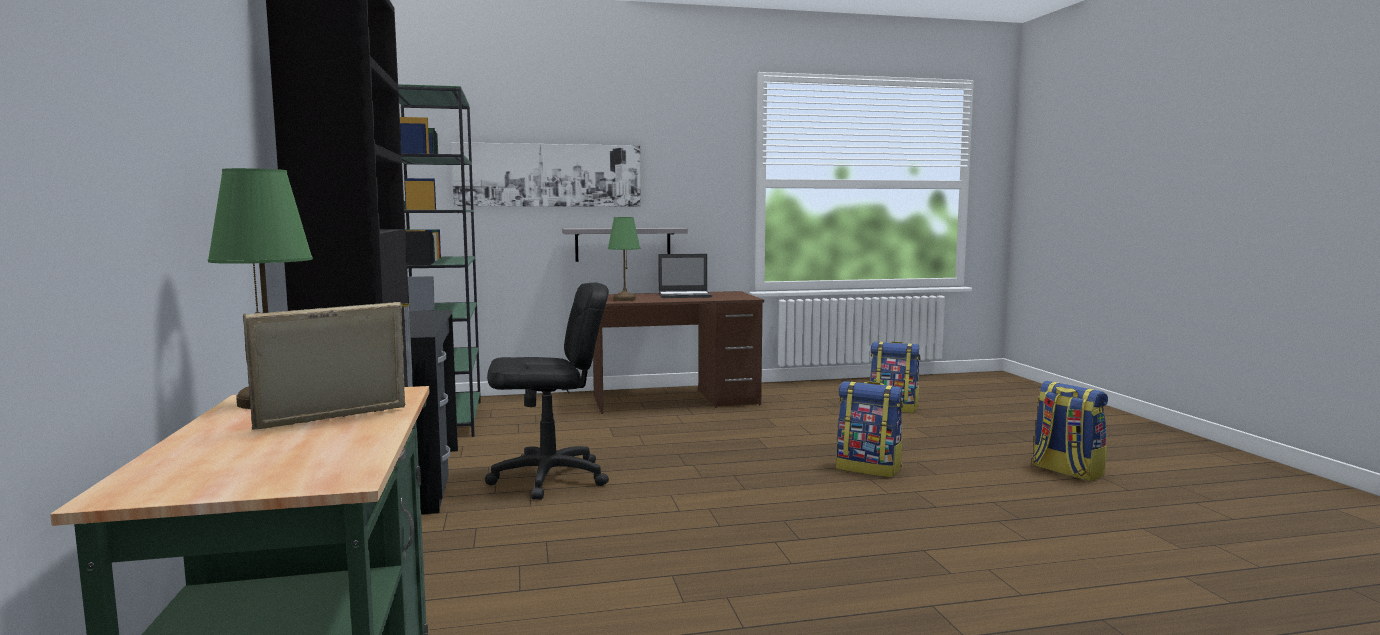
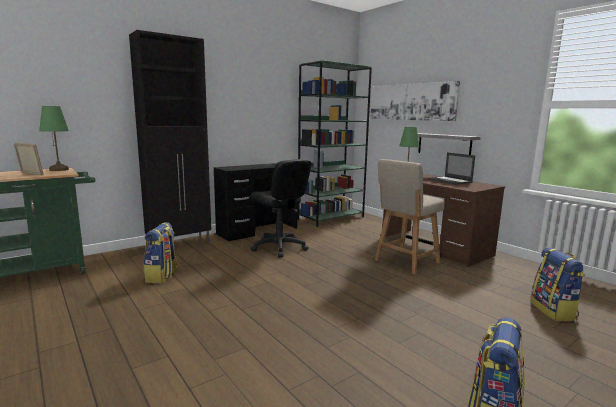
camera: 65 degrees right, 5 degrees up
(715, 424) = (405, 262): none -> beige chair
(869, 468) = (379, 316): backpack -> backpack (162, 276)

